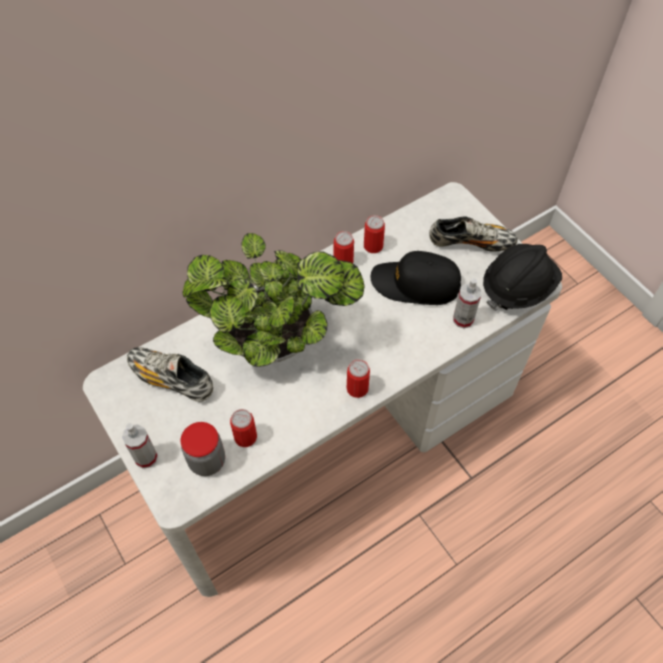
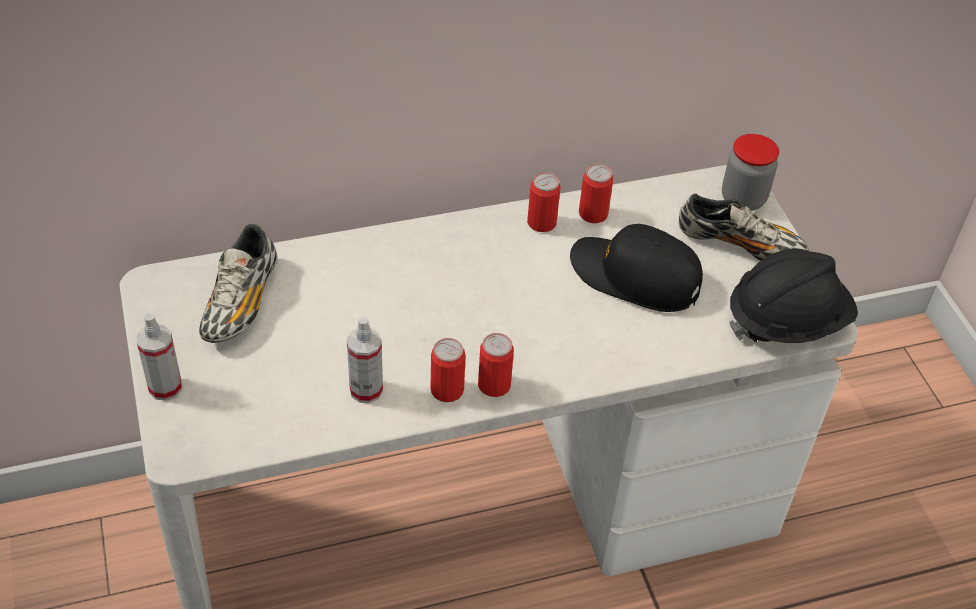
camera: 15 degrees right, 10 degrees down
(171, 379) = (241, 303): shoe -> shoe turned 120 degrees counterclockwise
(207, 461) = (245, 415): jar -> jar (743, 199)
(245, 437) = (310, 401): can -> can (447, 390)
(278, 340) = (408, 295): potted plant -> none
(463, 319) = (686, 340): spray bottle -> spray bottle (366, 390)

